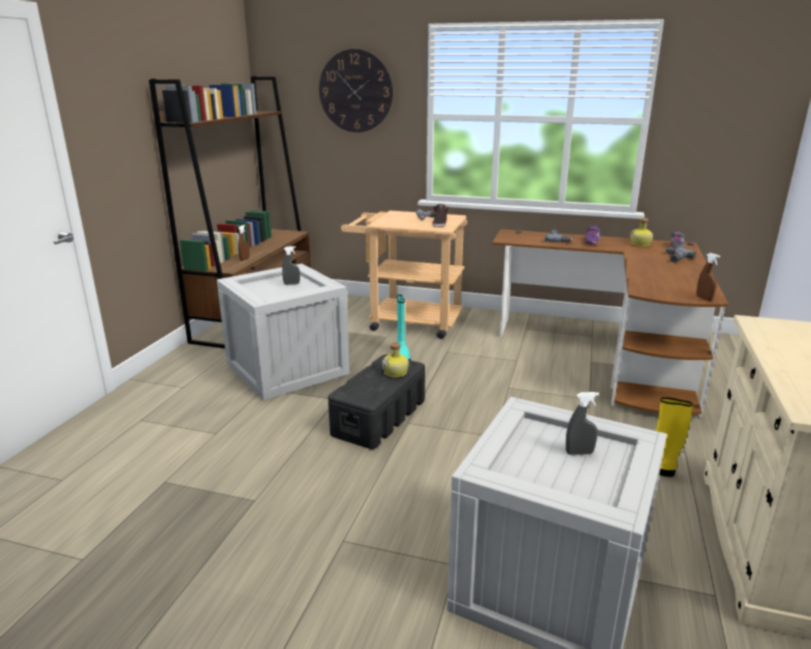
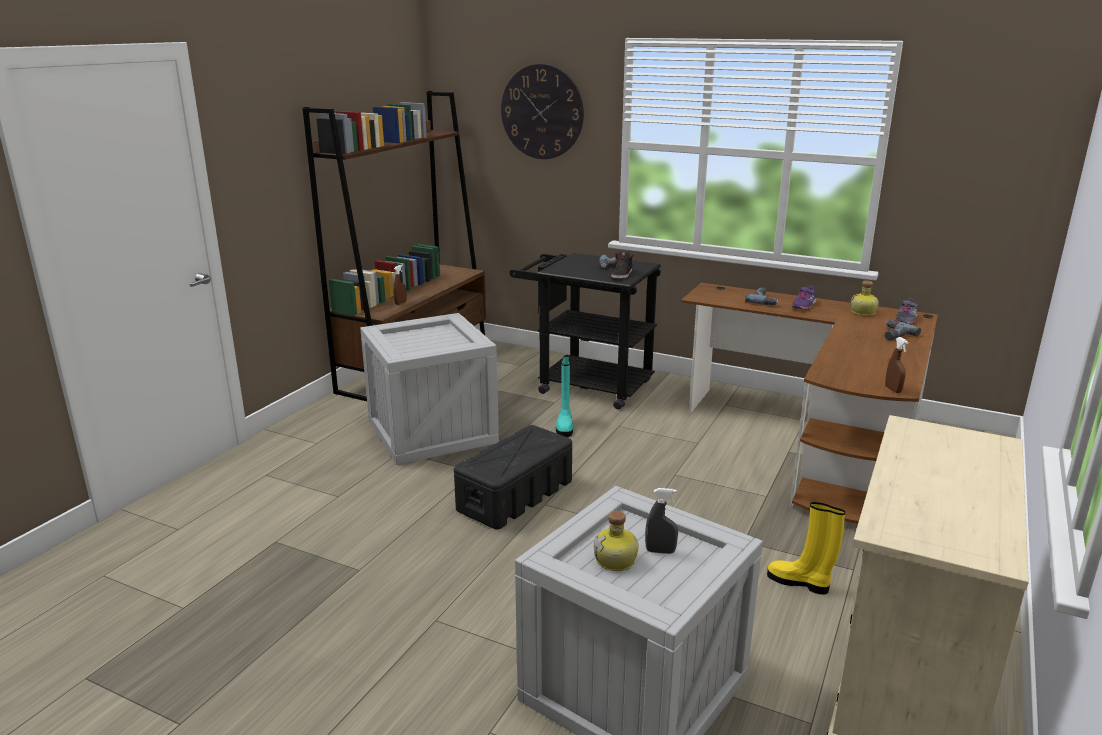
camera: 10 degrees right, 0 degrees up
(291, 284) = (440, 337): grey spray bottle -> none
(396, 373) = (536, 447): bottle -> bottle (616, 561)
(407, 321) = (585, 385): beige cart -> black cart

